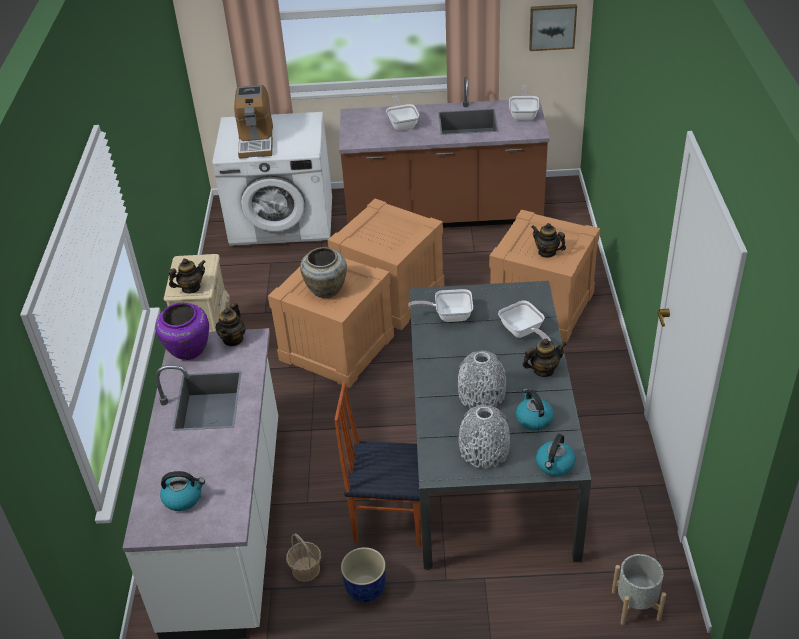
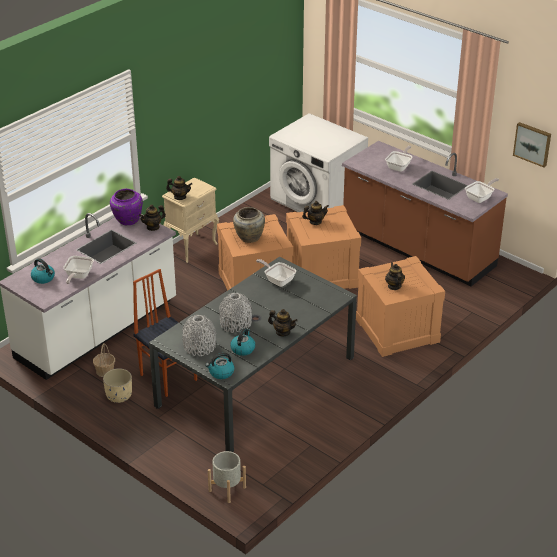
camera: 40 degrees right, 5 degrees down
(256, 141) = (307, 136): coffee machine -> none
(365, 587) = (119, 396): blue planter -> beige planter
(371, 232) = (315, 222): none -> teapot
(523, 332) = (301, 310): frying pan -> frying pan (78, 276)

